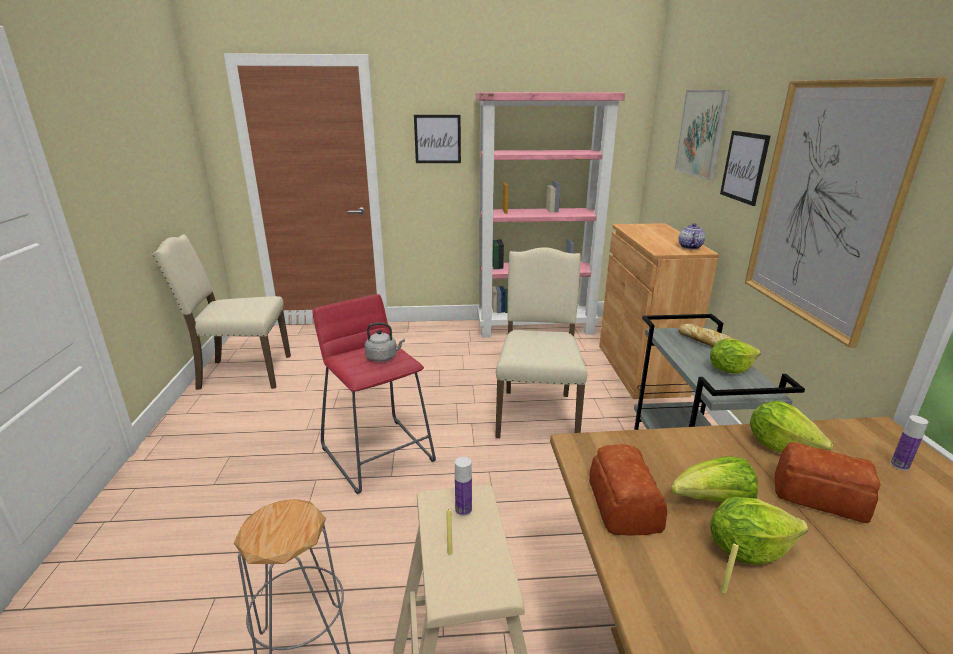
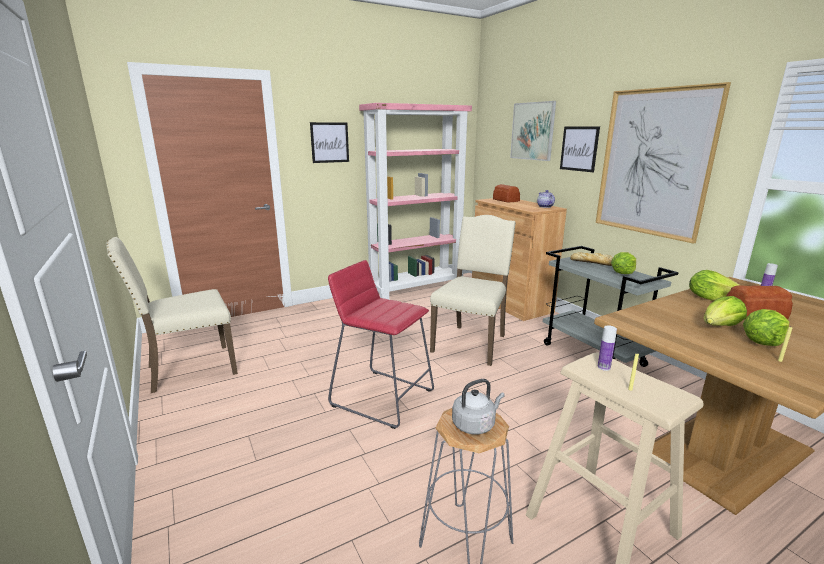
camera: 25 degrees left, 5 degrees down
(383, 357) = (393, 308): grey kettle -> grey kettle (475, 424)
(537, 413) = (471, 343): beige chair -> beige chair turned 45 degrees clockwise
(623, 505) = (685, 340): bread -> bread (505, 200)

